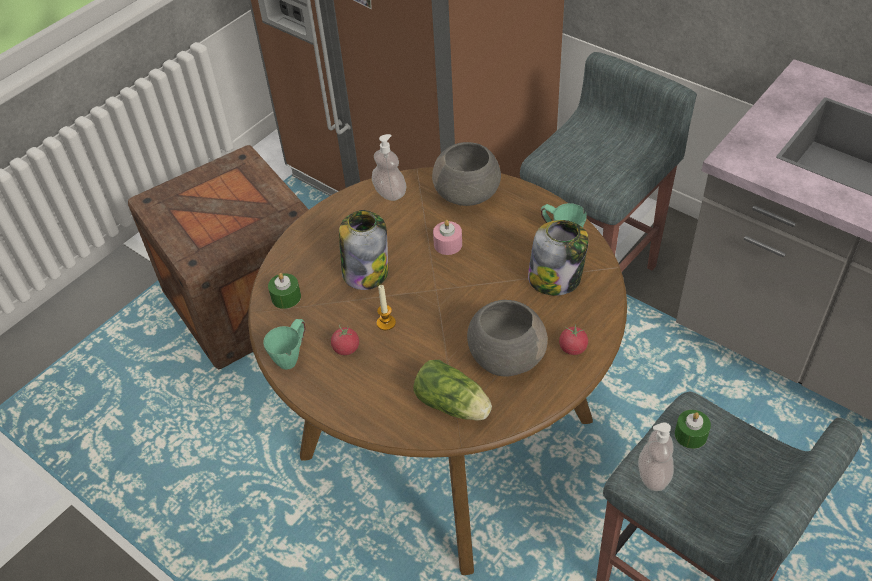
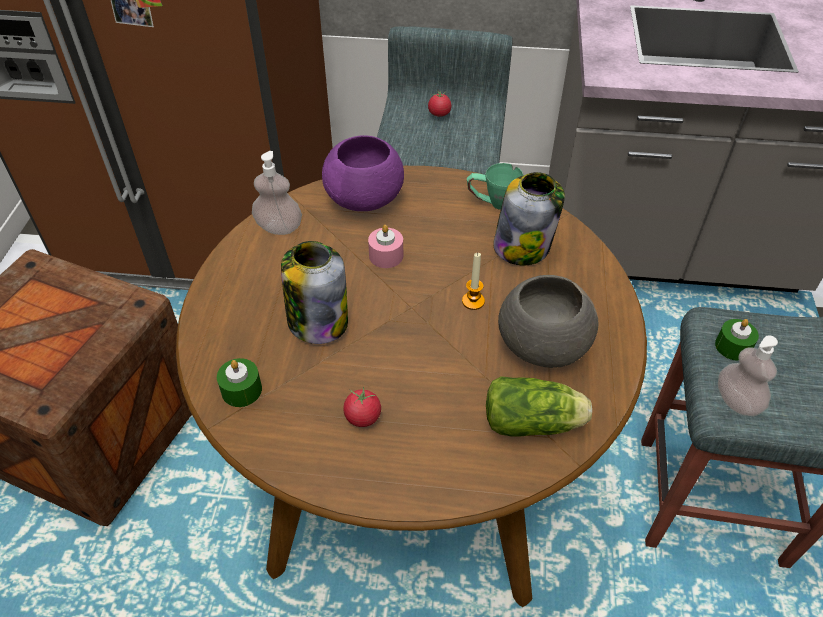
camera: 35 degrees left, 0 degrees up
(292, 356) = (303, 457): green mug -> none
(386, 323) = (386, 367): candle -> candle (473, 301)
(468, 194) = (366, 198): grey bowl -> purple bowl
(573, 348) = (597, 307): tomato -> tomato (439, 113)

